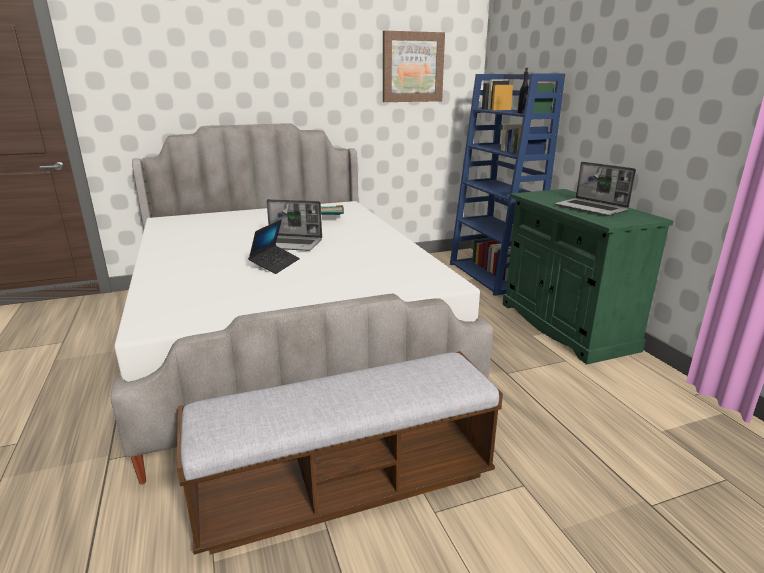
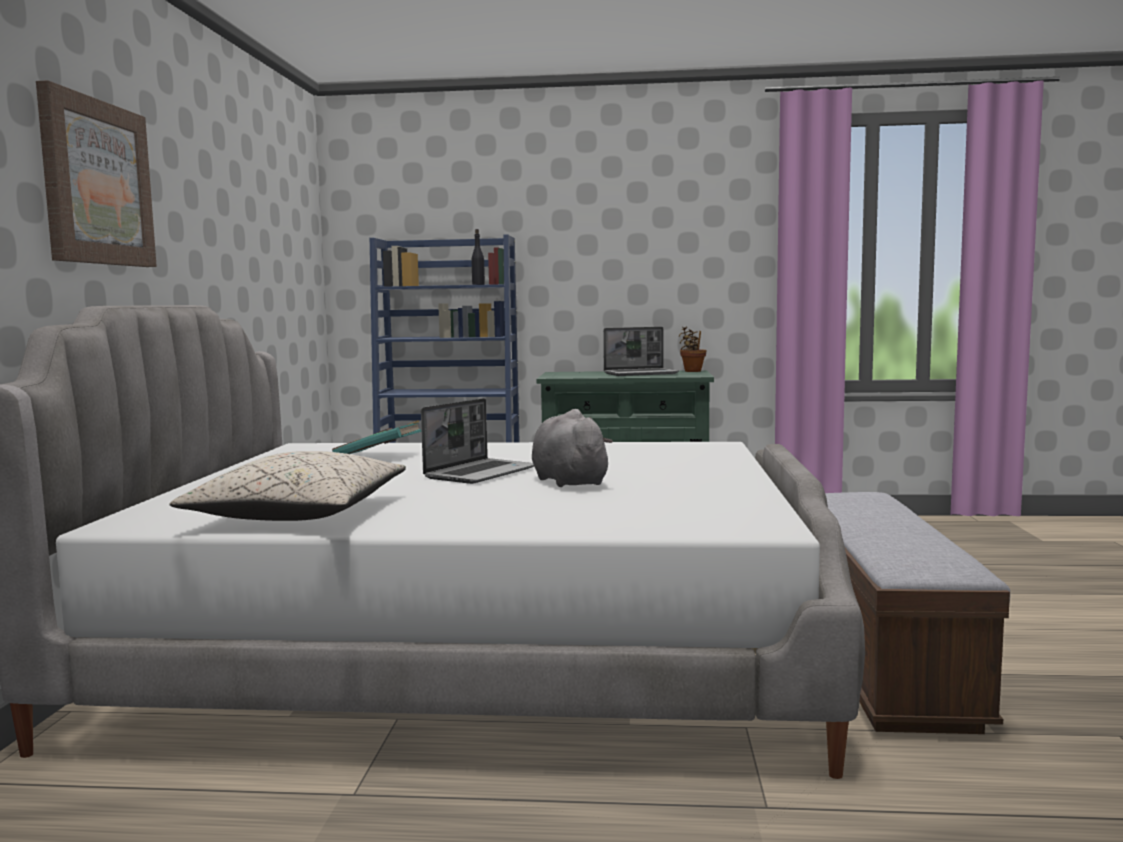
camera: 65 degrees left, 15 degrees down
(181, 235) = (298, 514): none -> beige pillow
(275, 264) = (568, 481): laptop -> grey plush toy
(412, 67) = (276, 223): picture -> picture (96, 183)
(649, 217) = (692, 371): none -> potted plant

